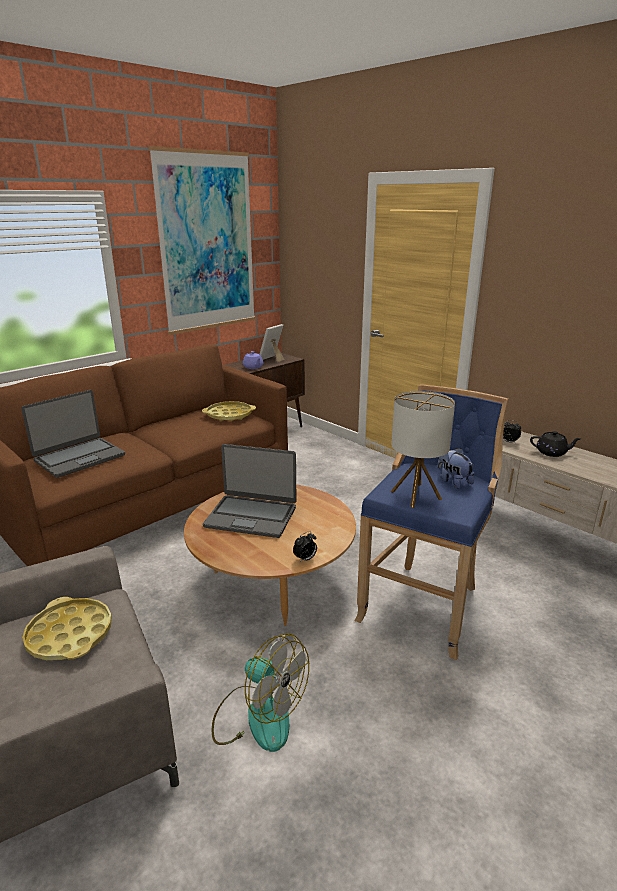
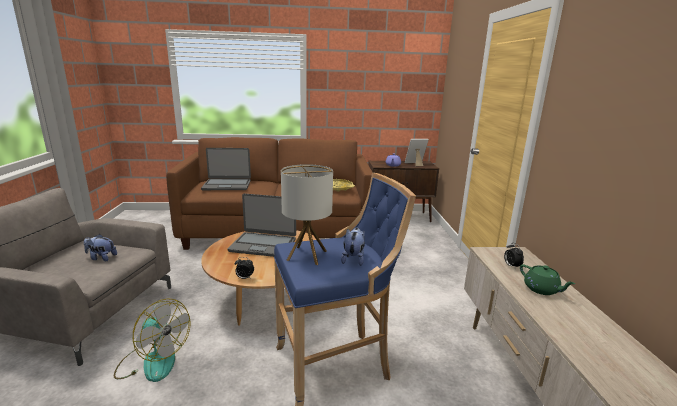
camera: 40 degrees right, 5 degrees down
(70, 635) = (101, 258): yellow tray -> plush toy
(207, 243) = (378, 73): picture -> none
(251, 516) = (263, 245): laptop -> laptop turned 45 degrees counterclockwise
(258, 716) = (153, 361): fan -> fan turned 45 degrees counterclockwise
(552, 453) = (542, 289): black teapot -> green teapot

